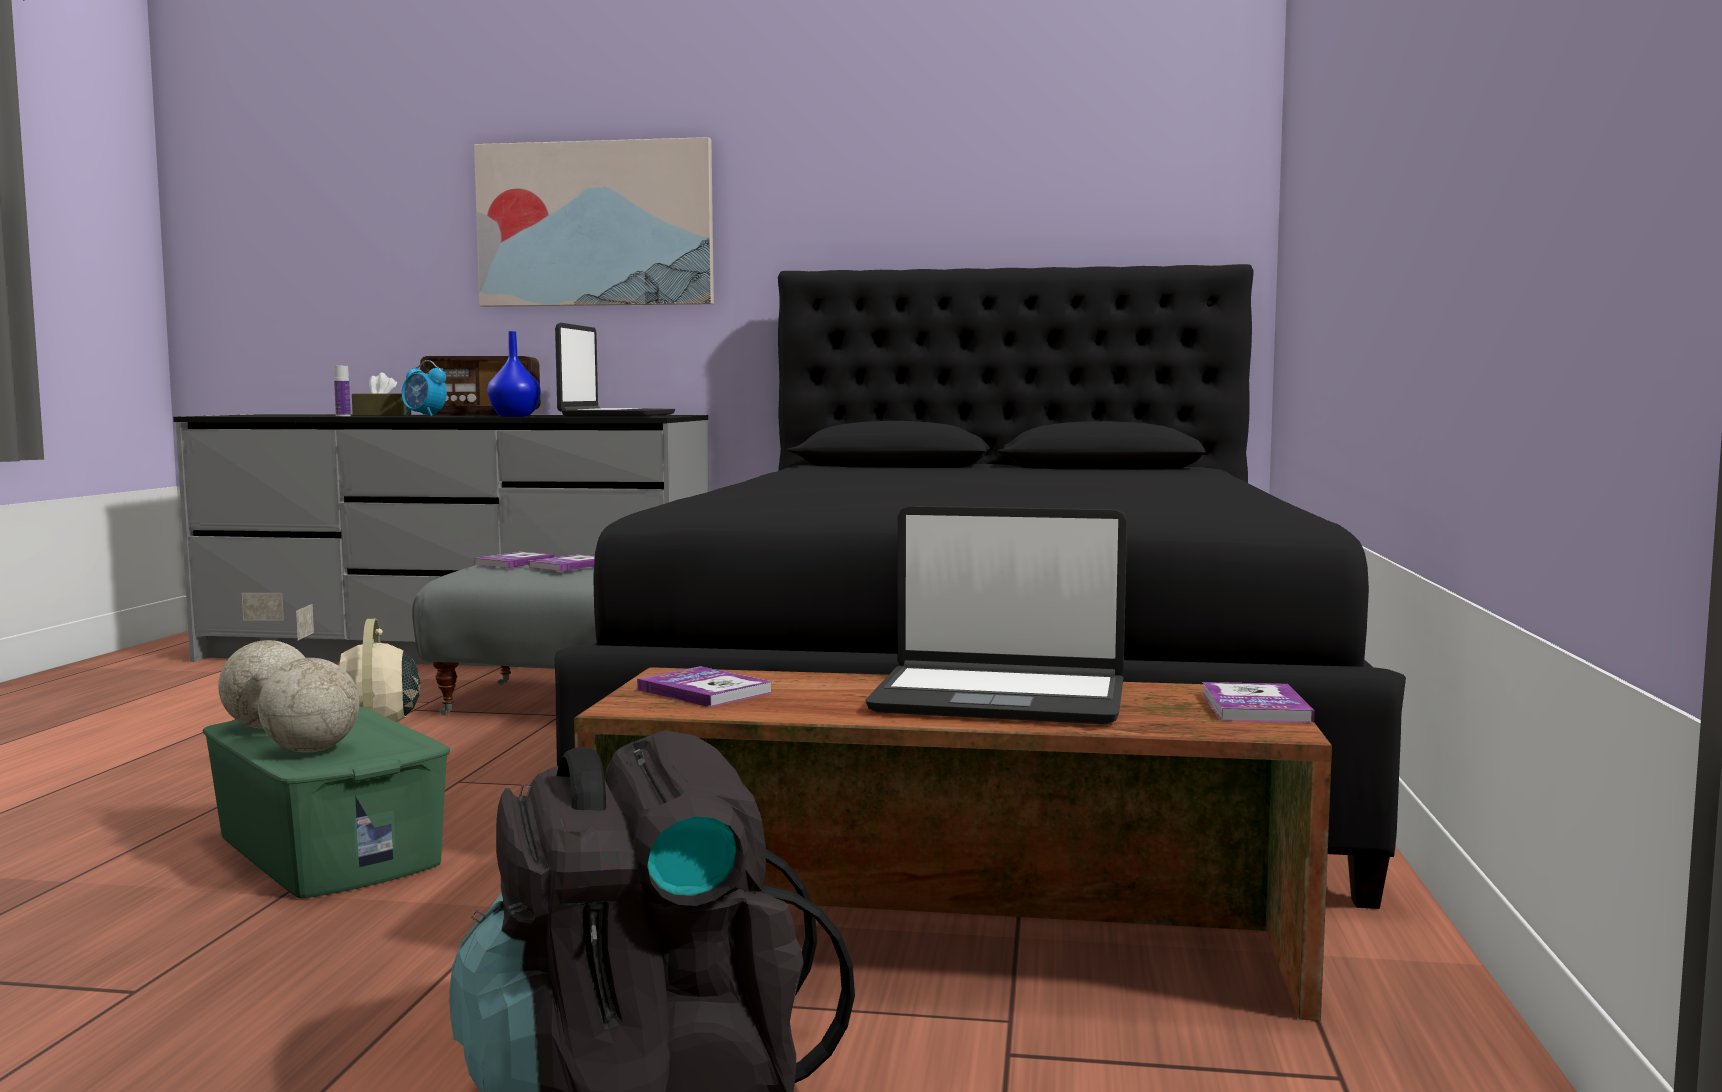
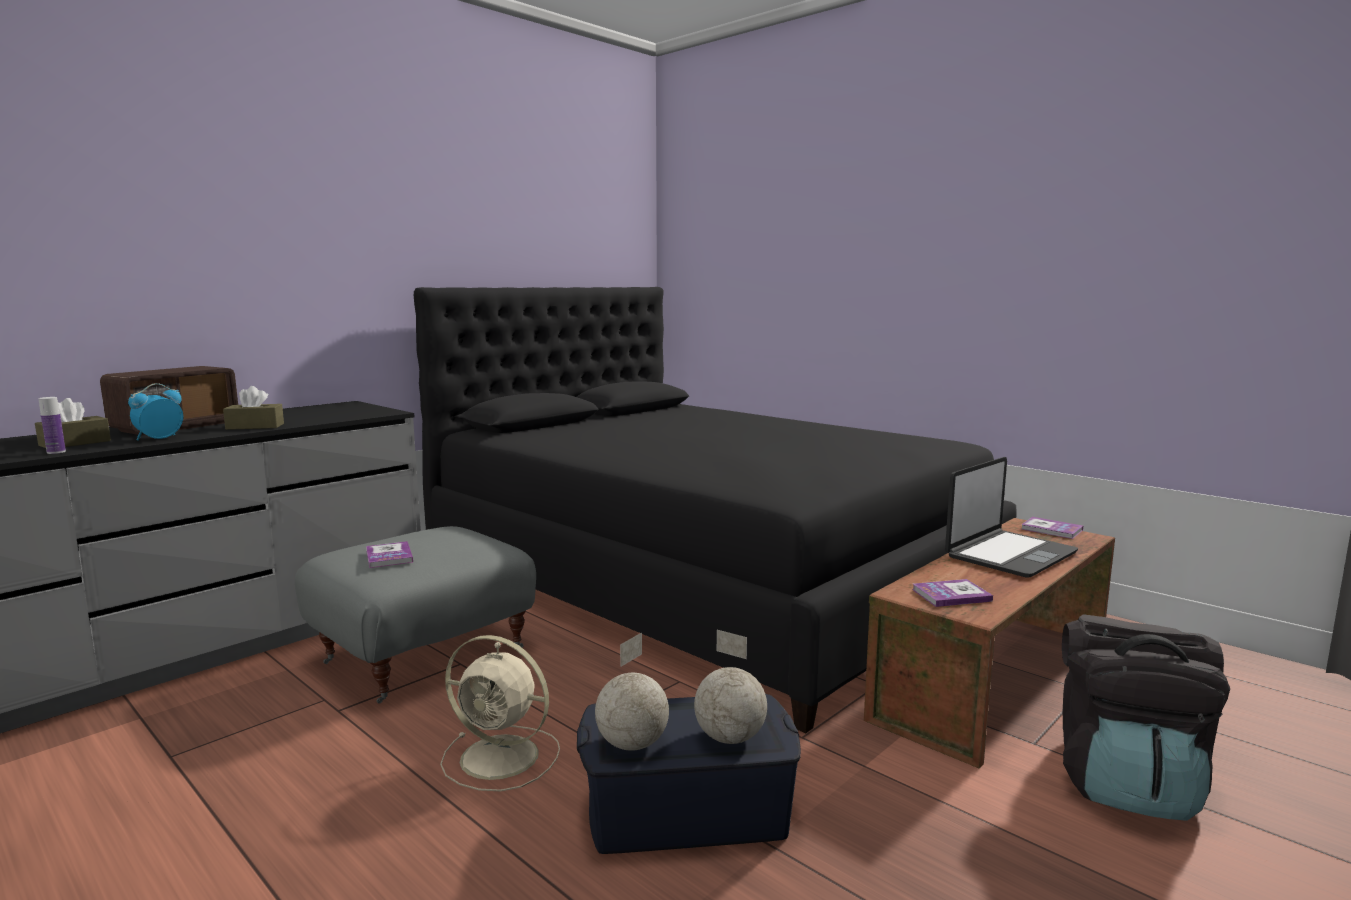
camera: 55 degrees left, 5 degrees up
(329, 850) = (686, 810): green storage box -> blue storage box
(424, 416) = (158, 438): alarm clock -> alarm clock turned 150 degrees clockwise
(513, 416) = (255, 426): blue vase -> brown tissue box
(569, 566) = (444, 547): book -> none
(595, 224) = (237, 240): picture -> none
(616, 415) = (324, 413): laptop -> none

